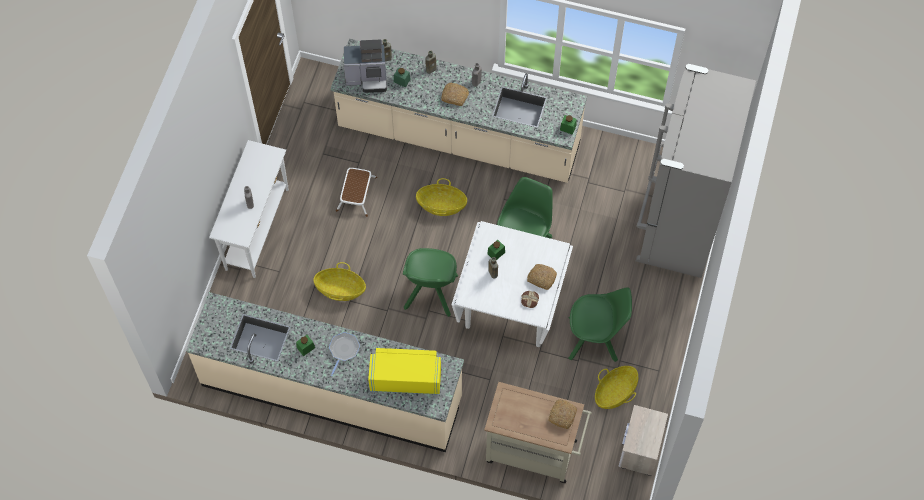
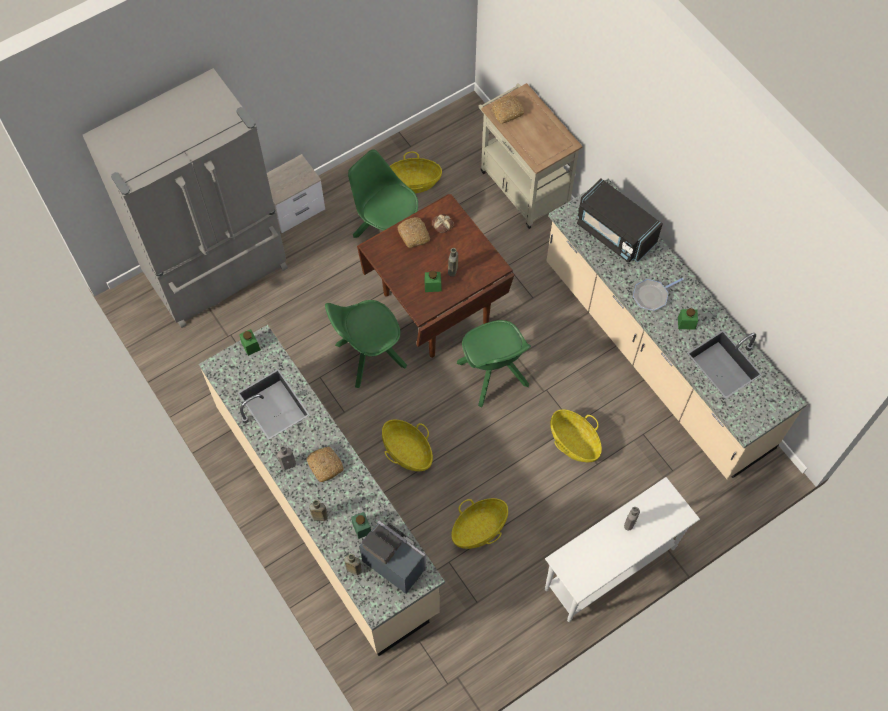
camera: 140 degrees left, 0 degrees up
(357, 194) = (479, 528): brown step ladder -> basket
(406, 379) = (614, 233): yellow microwave -> black microwave
(430, 293) = (493, 376): green chair -> green chair turned 105 degrees clockwise
(510, 309) = (435, 308): white dining table -> brown dining table
(639, 450) = (437, 131): nightstand -> nightstand (295, 209)

